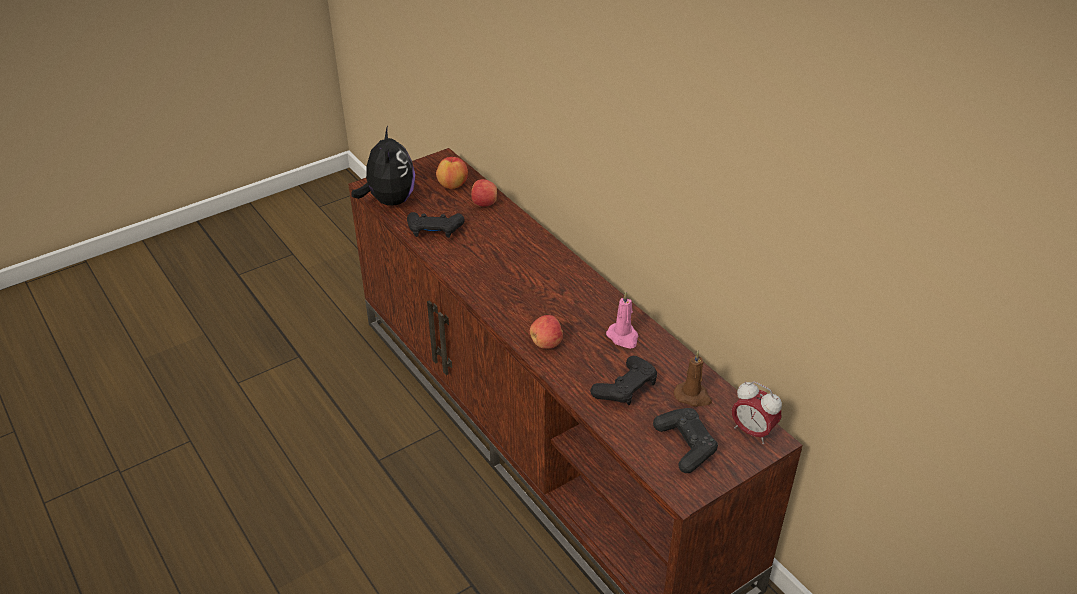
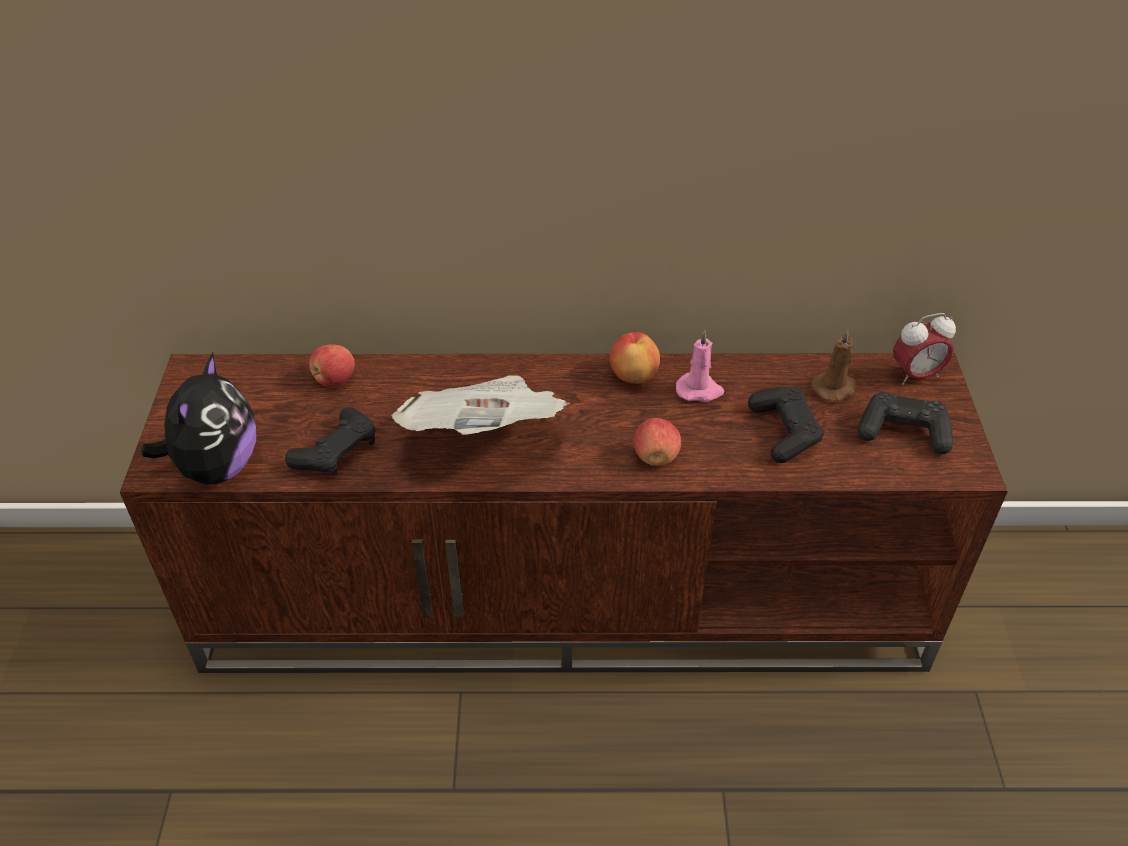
camera: 55 degrees left, 5 degrees up
(389, 201) = (216, 466): plush toy -> plush toy turned 75 degrees clockwise
(452, 185) = (259, 389): apple -> apple (633, 375)
(496, 273) = (485, 436): none -> newspaper

